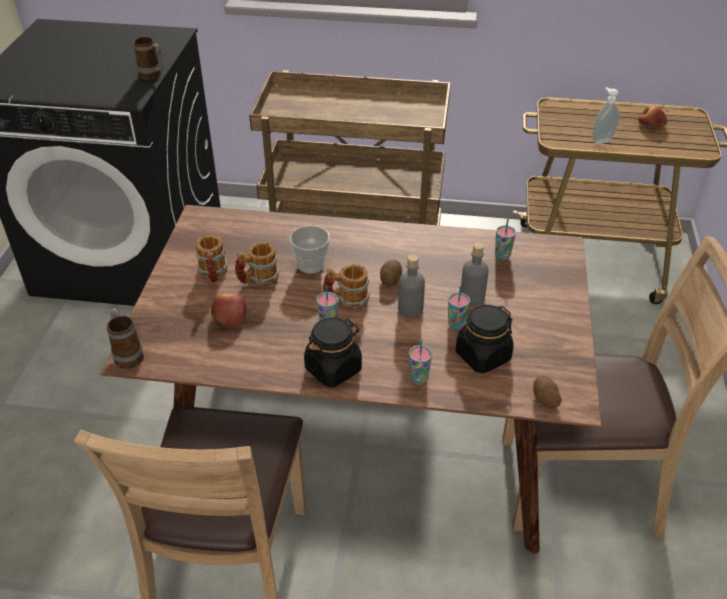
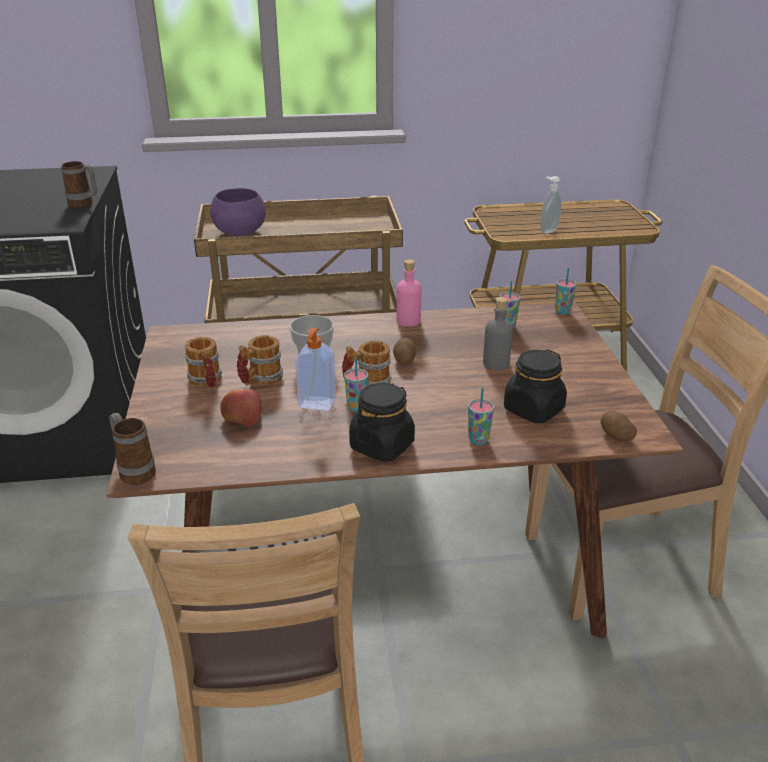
camera: 15 degrees left, 10 degrees down
(295, 314) = (317, 404): none -> soap dispenser
(297, 107) = (239, 233): none -> purple bowl
(410, 309) = (438, 382): grey bottle -> none
(412, 235) = (408, 321): none -> pink bottle
(456, 325) = (492, 388): cup -> cup (562, 311)
(651, 124) = (585, 215): apple -> none

